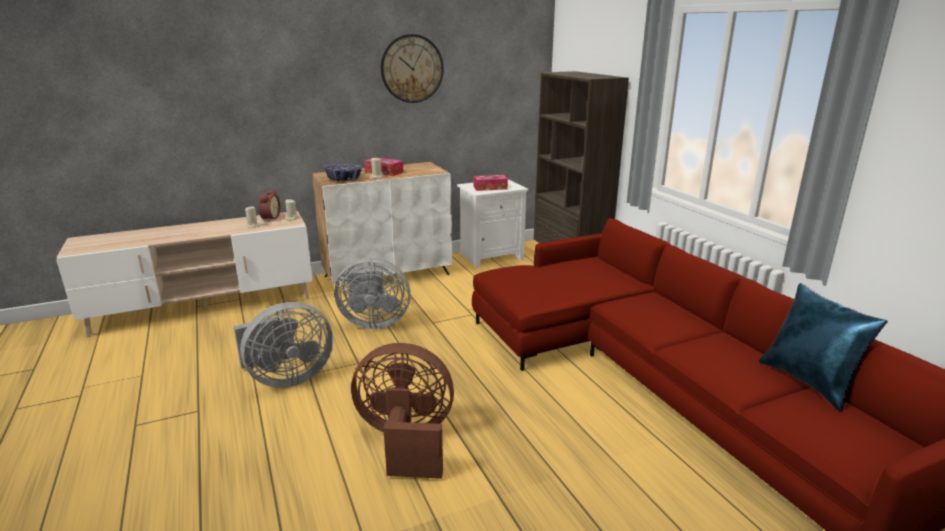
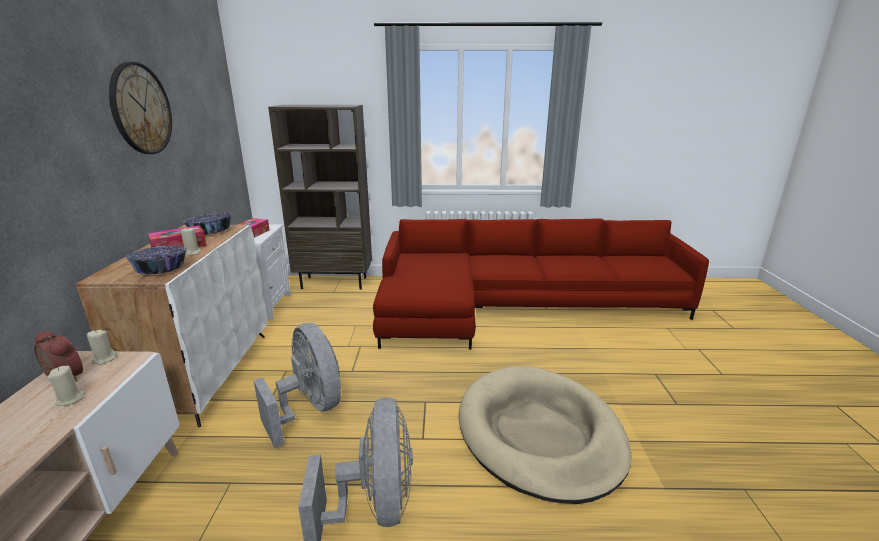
camera: 65 degrees left, 0 degrees up
(373, 322) = (310, 409): grey fan -> grey fan turned 60 degrees counterclockwise
(406, 441) = (539, 434): brown fan -> beige dog bed
(422, 169) = (210, 231): none -> bowl
(809, 382) = (603, 255): blue pillow -> none

